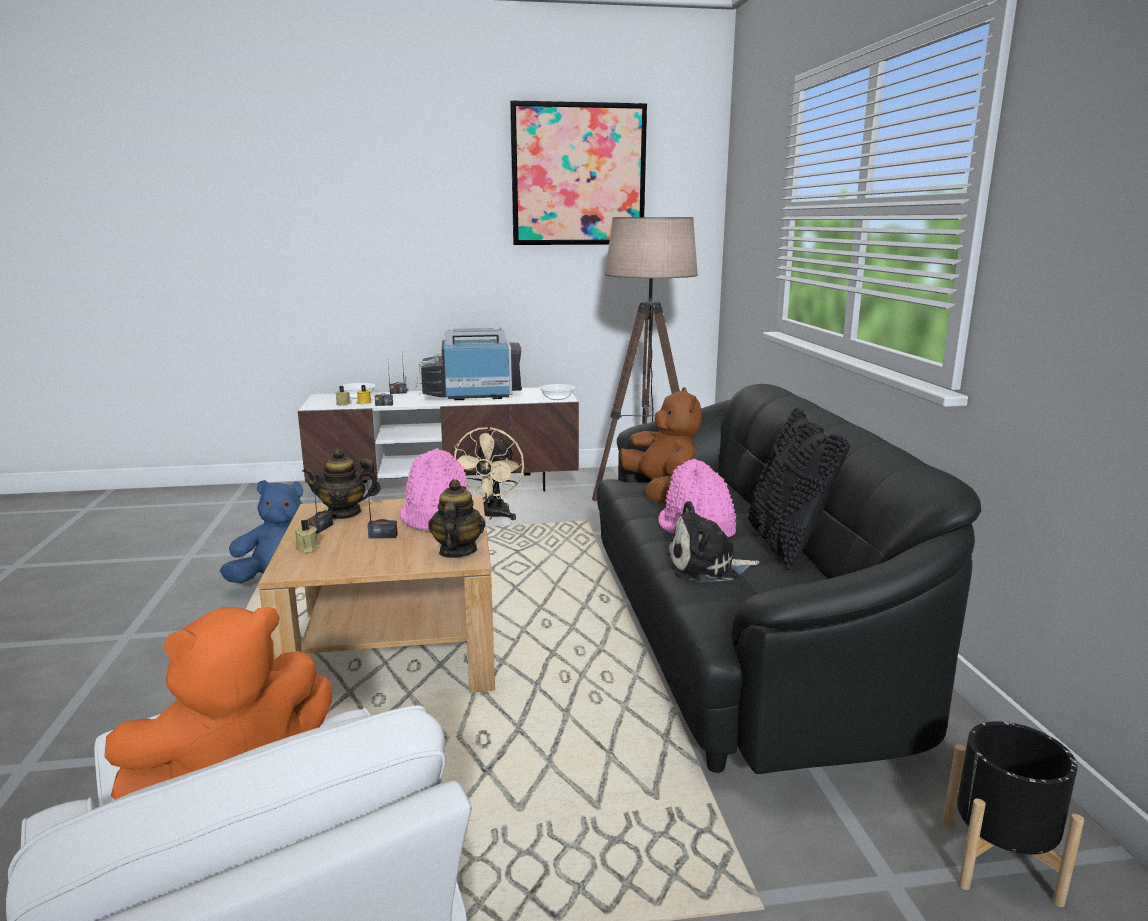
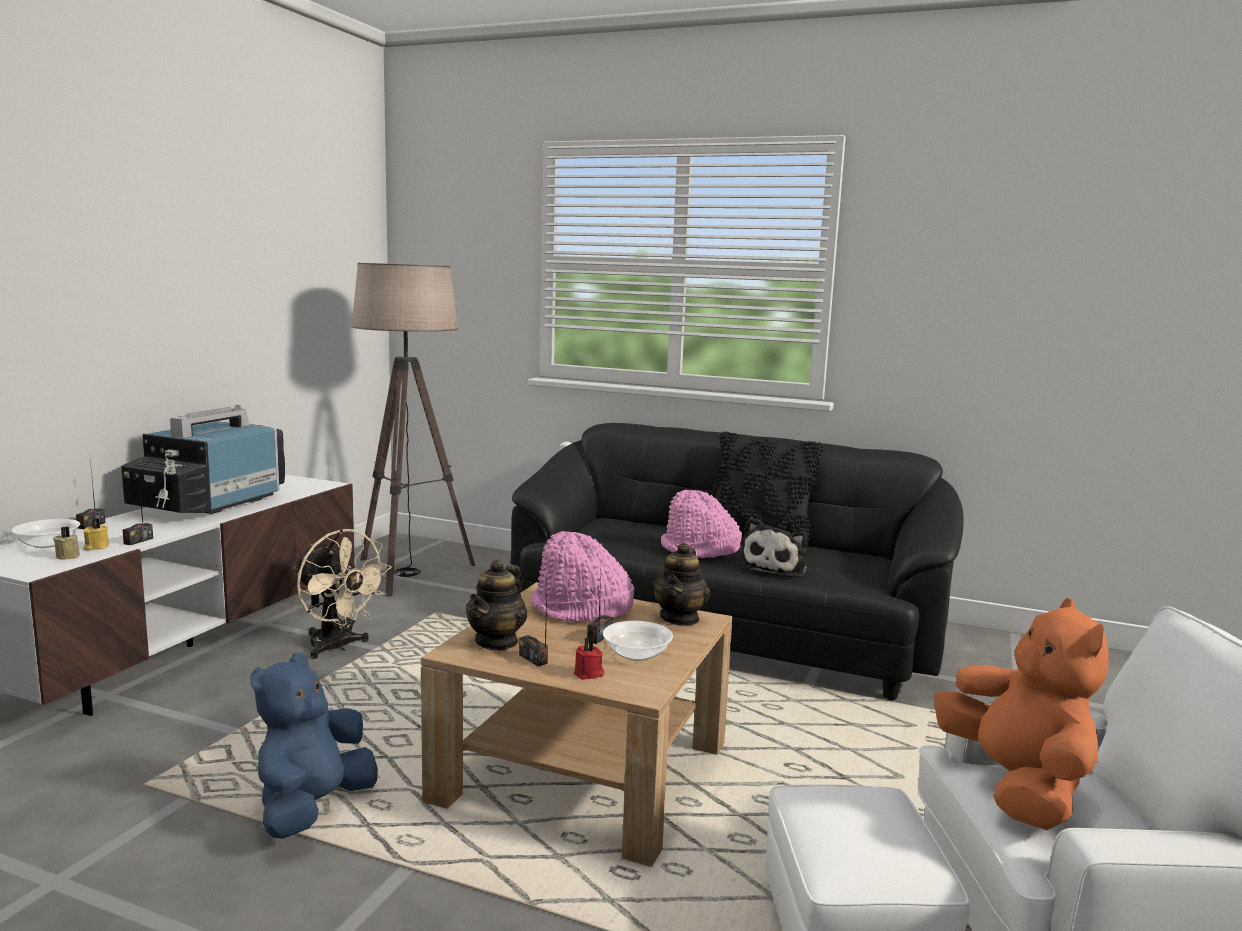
camera: 60 degrees left, 5 degrees down
(307, 549) = (589, 674): beige candle -> red candle
(457, 551) = (680, 618): teapot -> teapot turned 105 degrees counterclockwise
(557, 398) = (319, 485): bowl -> bowl (637, 654)
(578, 175) = (270, 207): picture -> none
(661, 492) = (602, 538): brown plush toy -> none
(999, 861) = (1012, 660): black planter -> none

